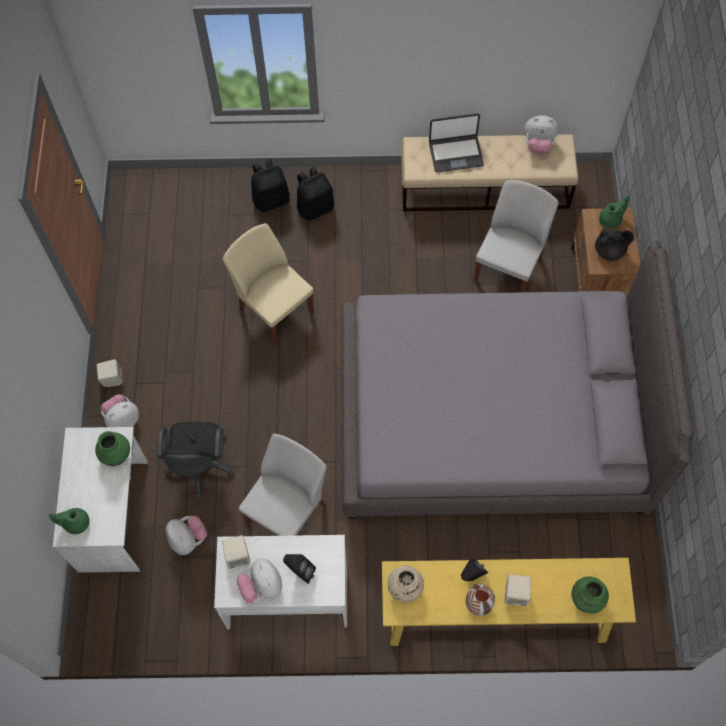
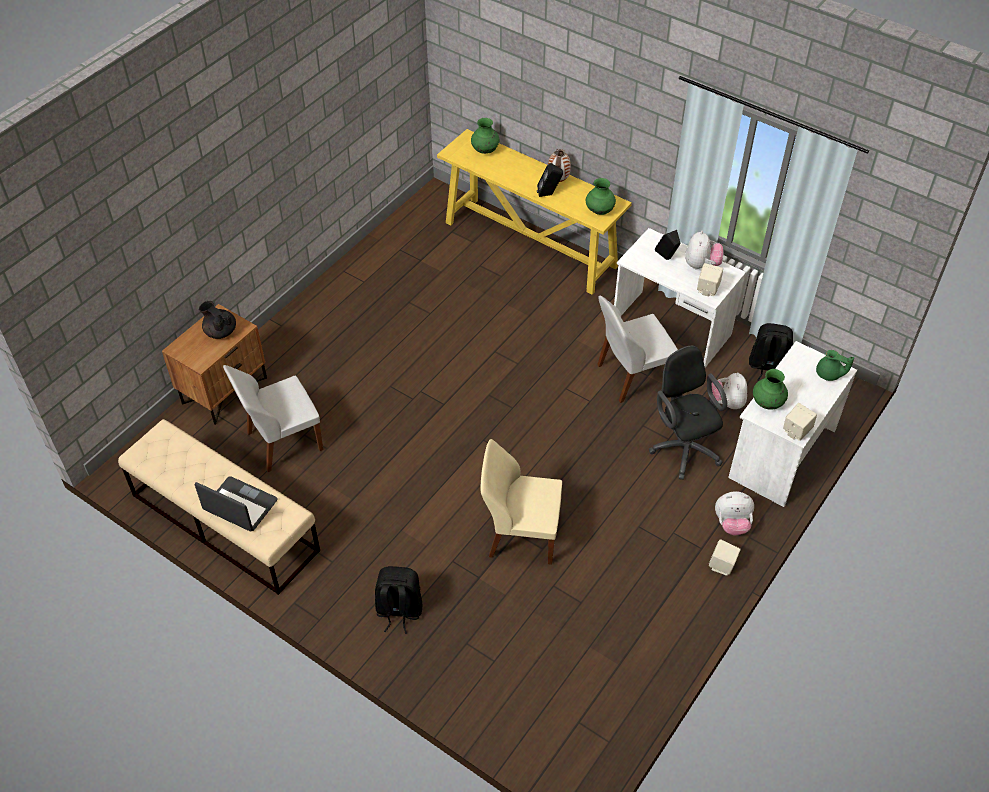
camera: 145 degrees left, 15 degrees down
(200, 467) = (683, 446): black office chair -> black office chair turned 60 degrees counterclockwise
(271, 199) = (435, 649): black backpack -> black backpack (767, 367)
(275, 309) = (521, 535): beige chair -> beige chair turned 105 degrees clockwise
(405, 588) = (599, 211): beige vase -> green vase
(491, 419) = (417, 346): grey bed -> none
(516, 594) = (528, 173): beige speaker -> beige speaker (796, 431)
(538, 144) = (159, 466): plush toy -> none
(611, 220) = (190, 351): green teapot -> none

